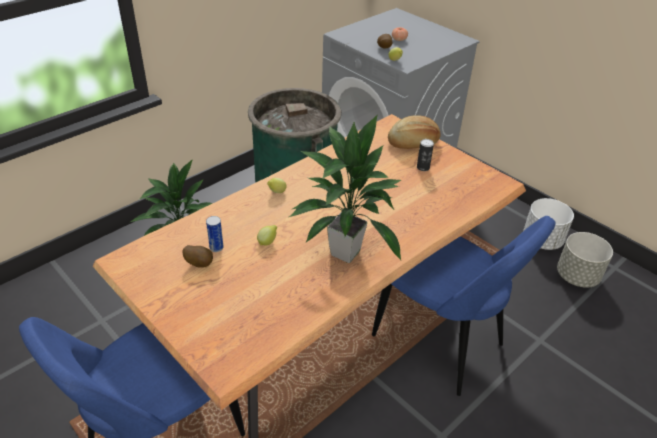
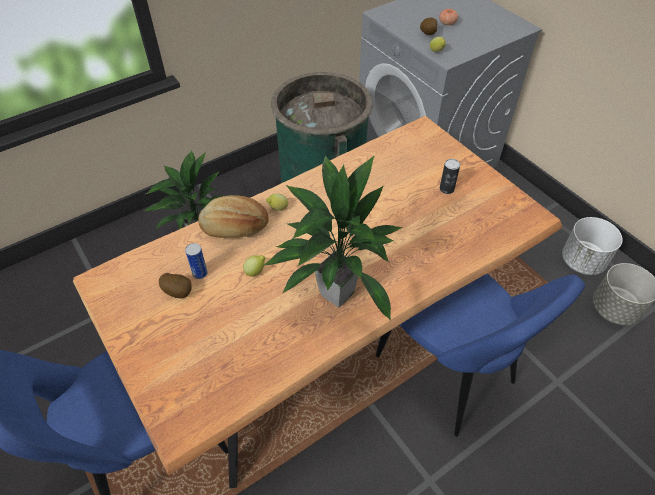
camera: 10 degrees right, 10 degrees up
(413, 143) = (442, 156): bread -> bread (234, 227)

